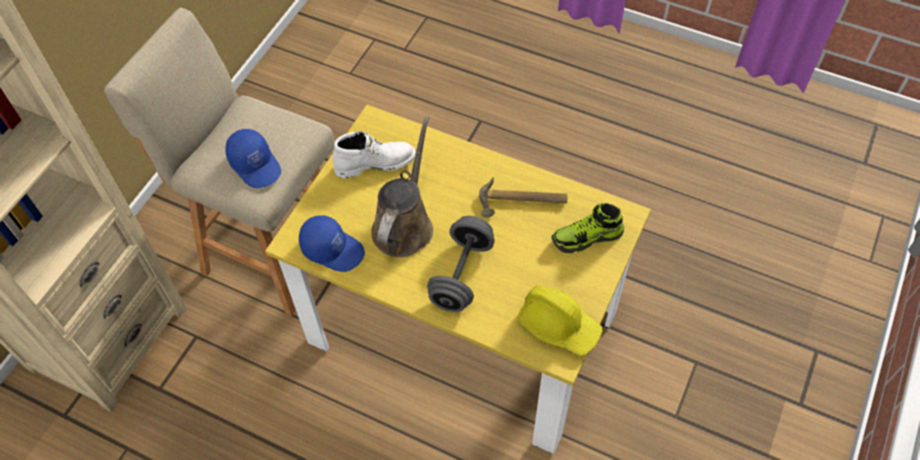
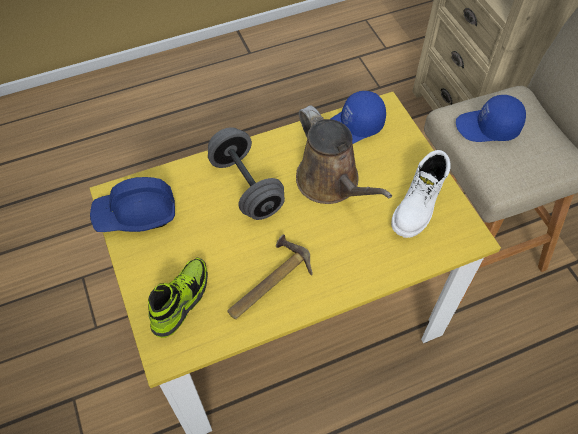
camera: 130 degrees right, 0 degrees up
(559, 325) = (136, 214): yellow hard hat -> blue hard hat

